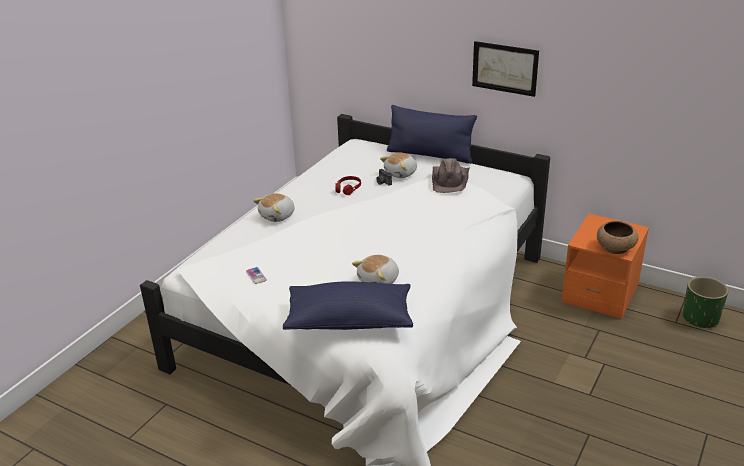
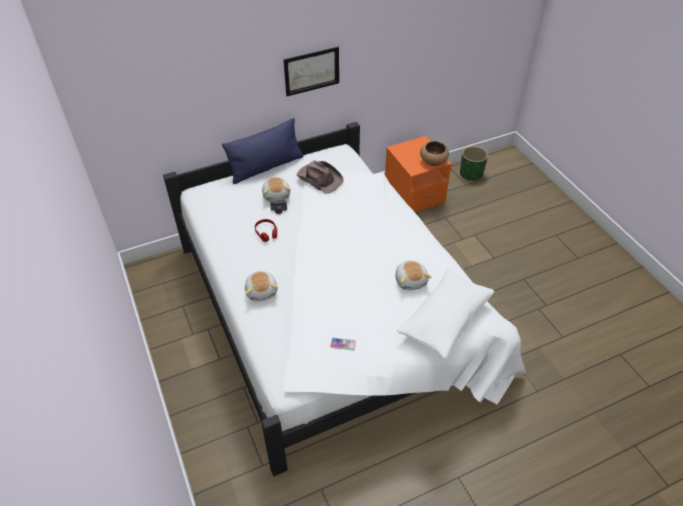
camera: 55 degrees left, 15 degrees up
(349, 321) = (445, 320): blue pillow -> white pillow

